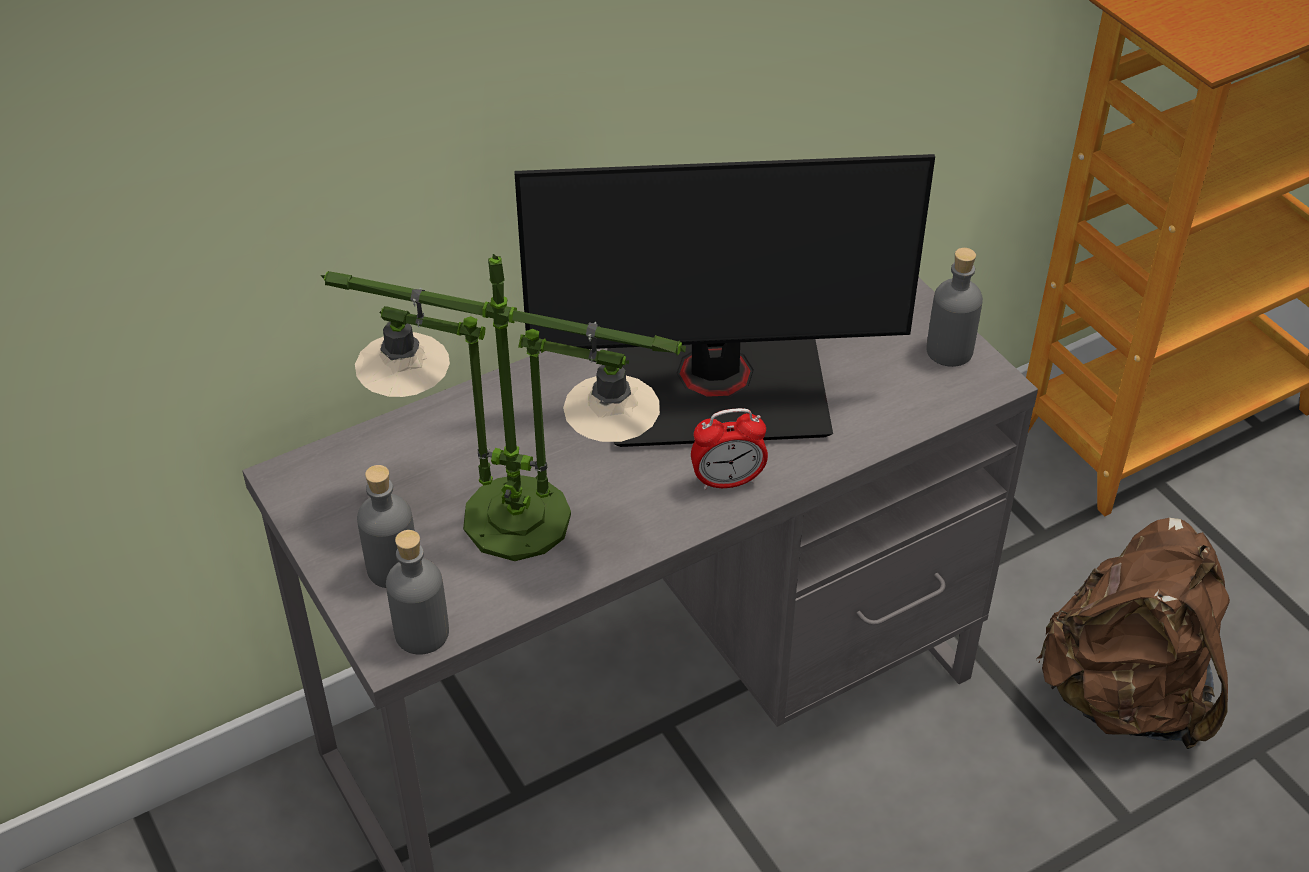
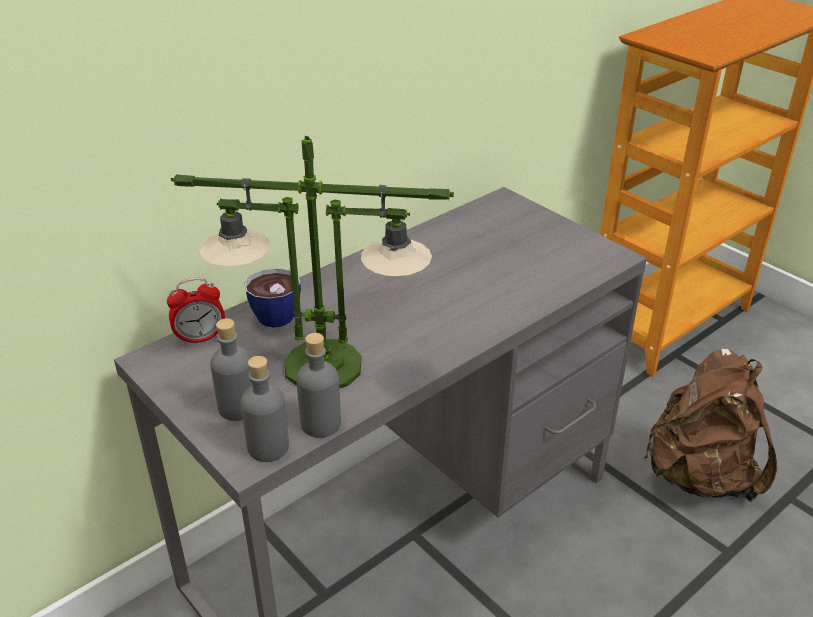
camera: 10 degrees left, 10 degrees down
(468, 420) = (275, 312): none -> cup
(716, 390) = (440, 278): monitor -> none
(727, 481) = (464, 328): alarm clock -> alarm clock (200, 338)
(949, 350) = (583, 243): grey bottle -> grey bottle (321, 423)

